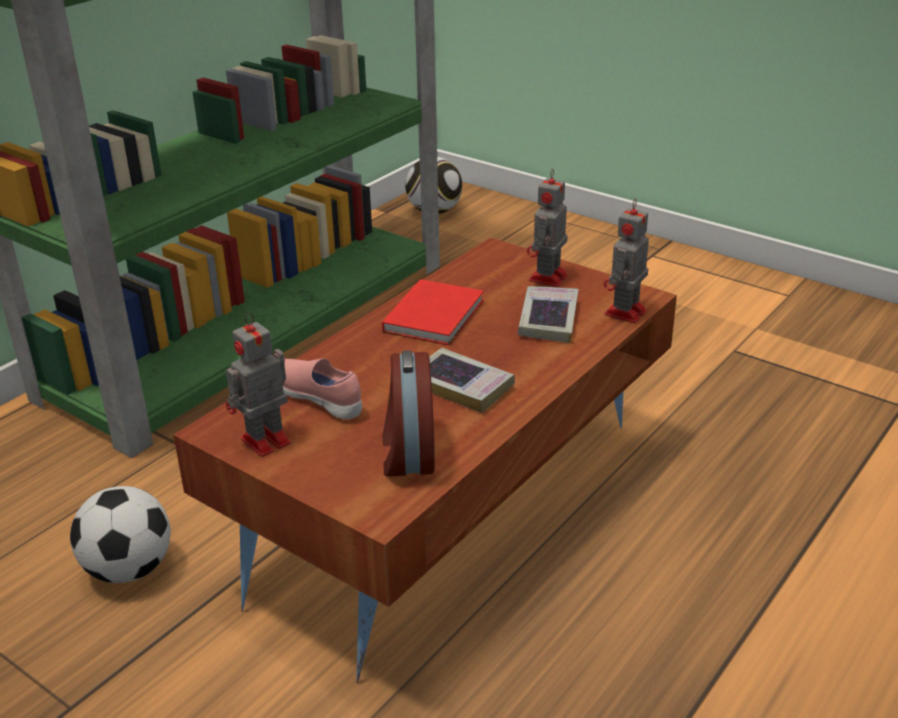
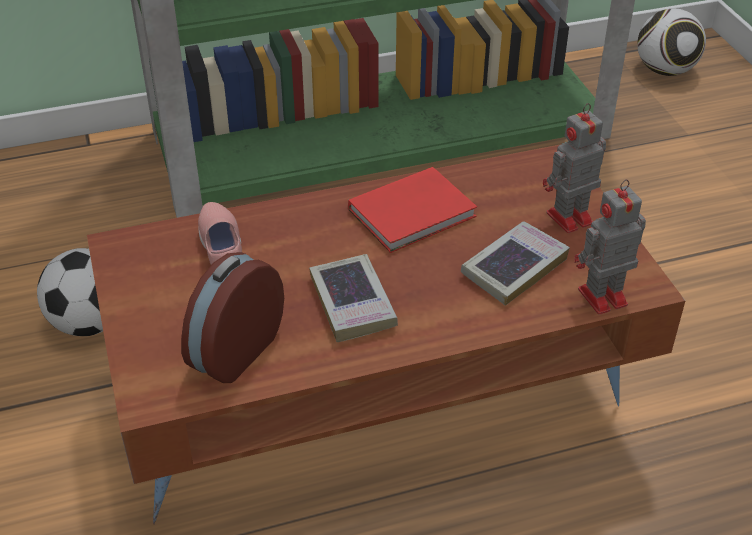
camera: 35 degrees right, 10 degrees up
(263, 442) = (139, 277): toy robot -> none

